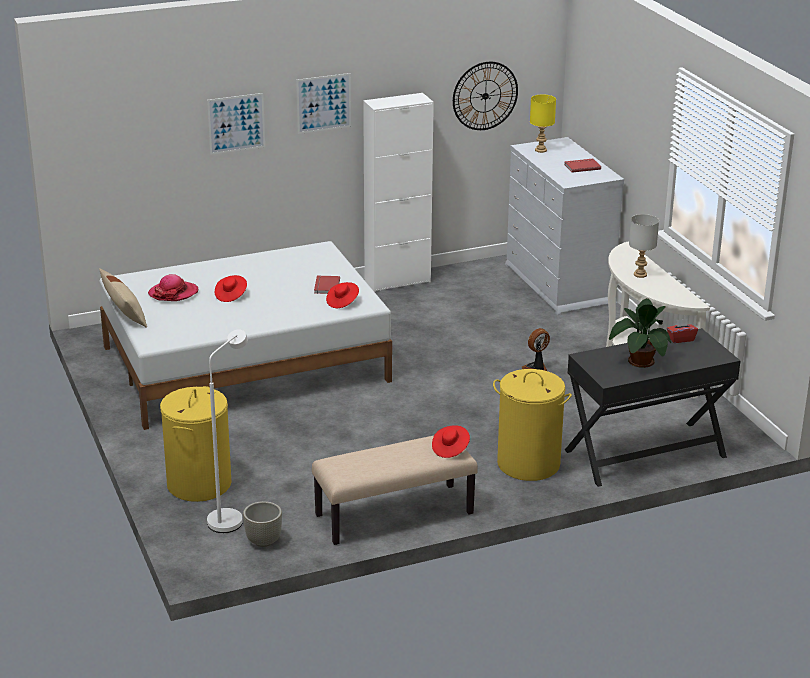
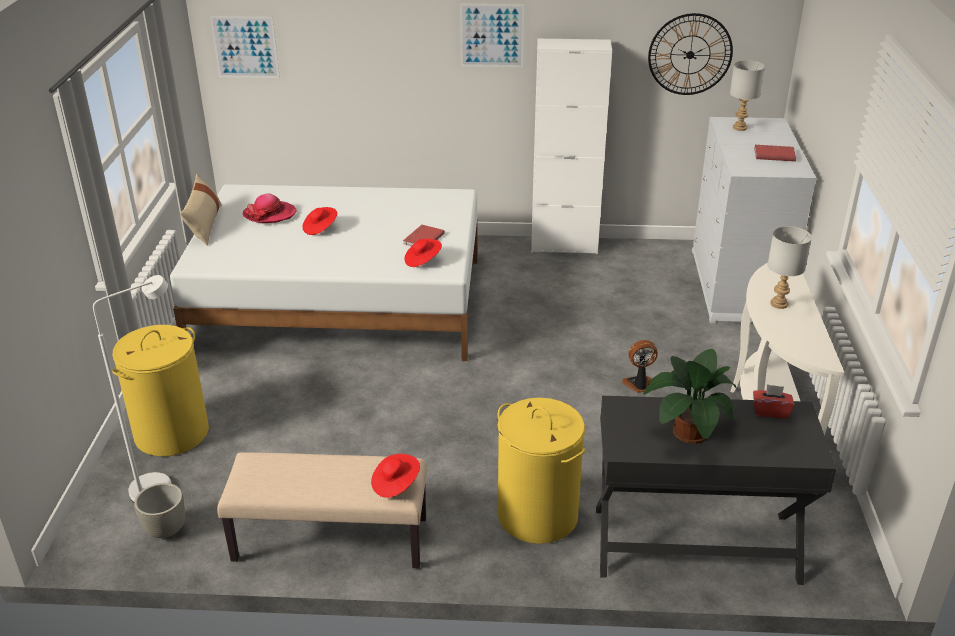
camera: 25 degrees right, 5 degrees up
(236, 123) = (391, 44): picture -> picture (245, 47)
(540, 150) = (739, 128): yellow table lamp -> grey table lamp

